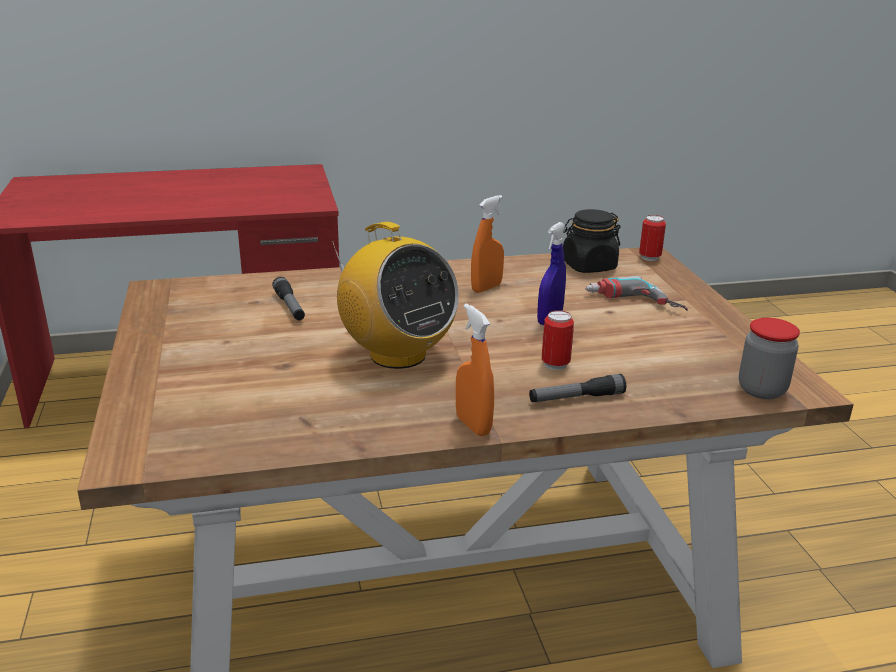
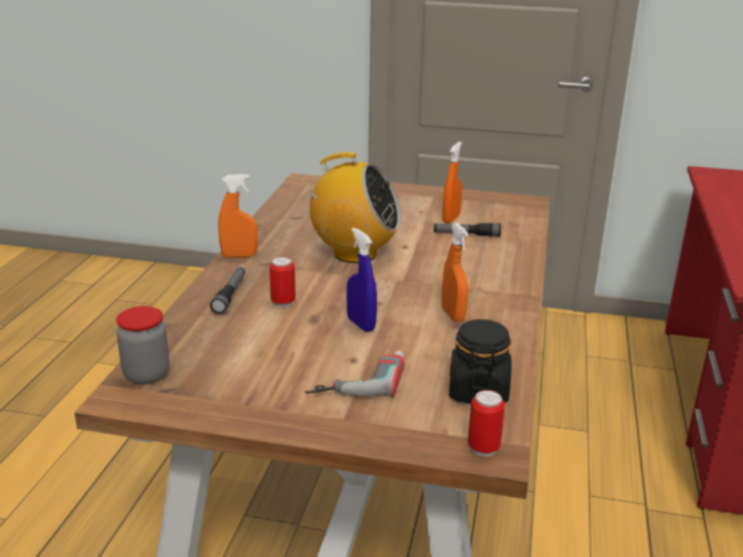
camera: 115 degrees right, 0 degrees up
(243, 321) = (451, 219): none -> orange spray bottle
(397, 355) = (354, 253): radio -> radio turned 150 degrees counterclockwise

